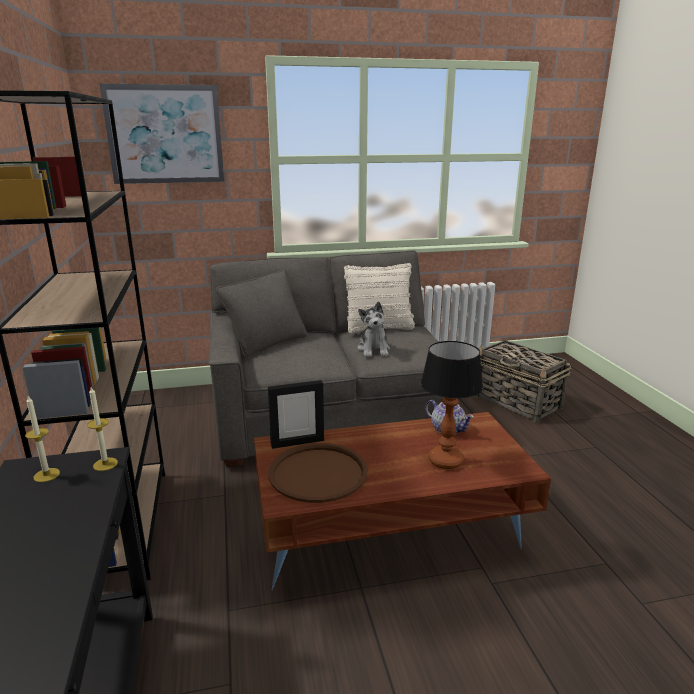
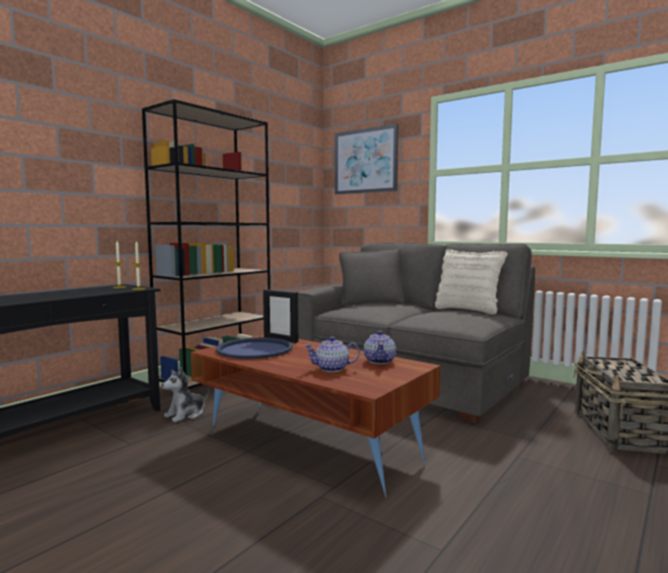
camera: 50 degrees right, 15 degrees down
(318, 473) = (255, 349): brown tray -> blue tray
(373, 349) = (427, 315): plush toy -> plush toy (186, 414)
(446, 460) = (332, 369): table lamp -> teapot

